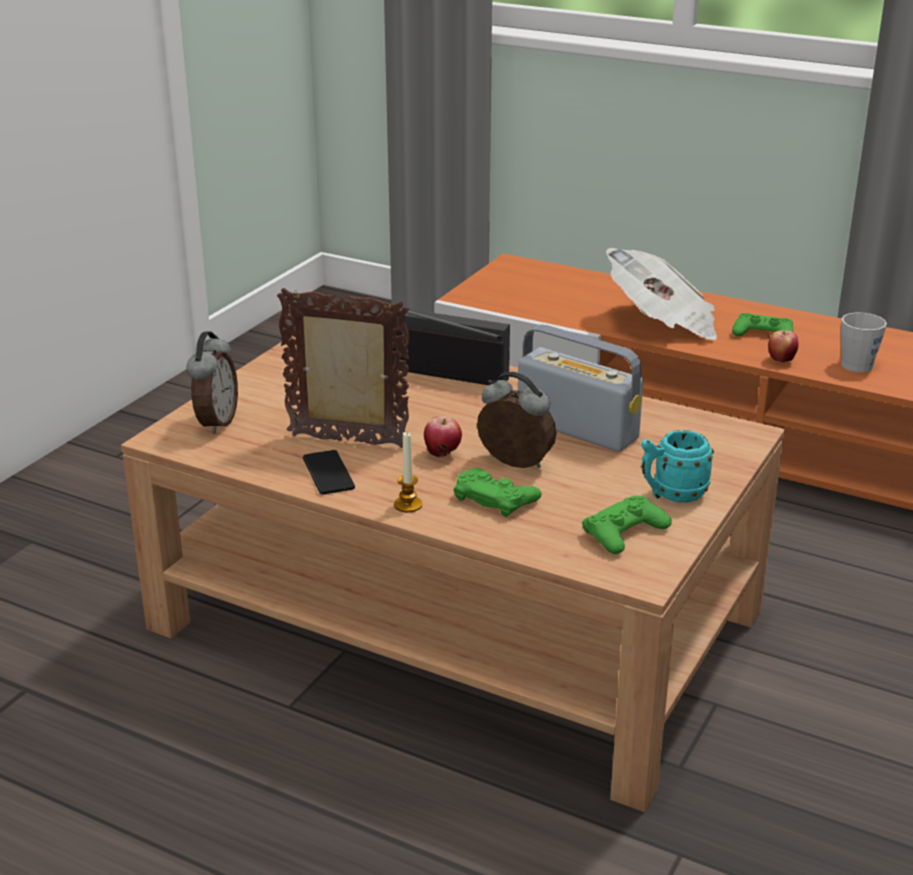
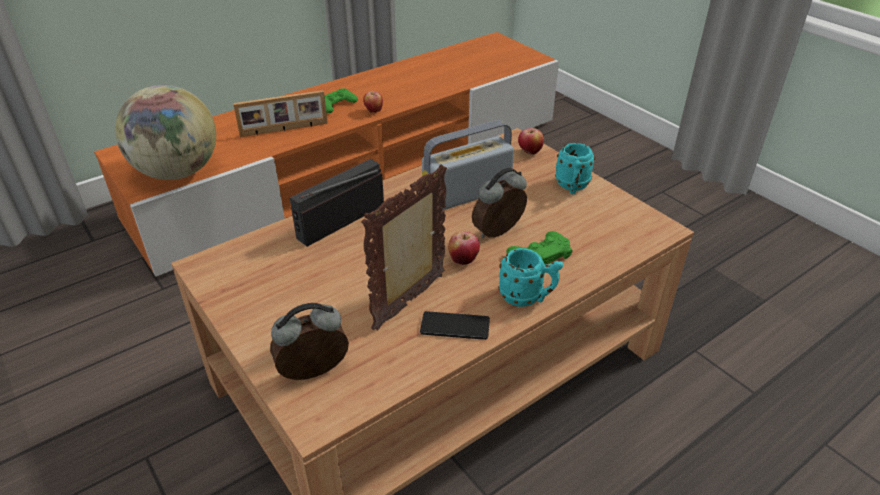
camera: 65 degrees left, 10 degrees up
(215, 422) = (314, 374): alarm clock -> alarm clock turned 60 degrees counterclockwise
(408, 505) = (527, 298): candle -> turquoise mug
(512, 300) = (177, 172): none -> globe
(625, 532) = (608, 218): green game controller -> none
(662, 323) = (284, 130): newspaper -> picture frame
(726, 449) = (529, 152): none -> apple
(858, 362) = (399, 92): grey mug -> none

